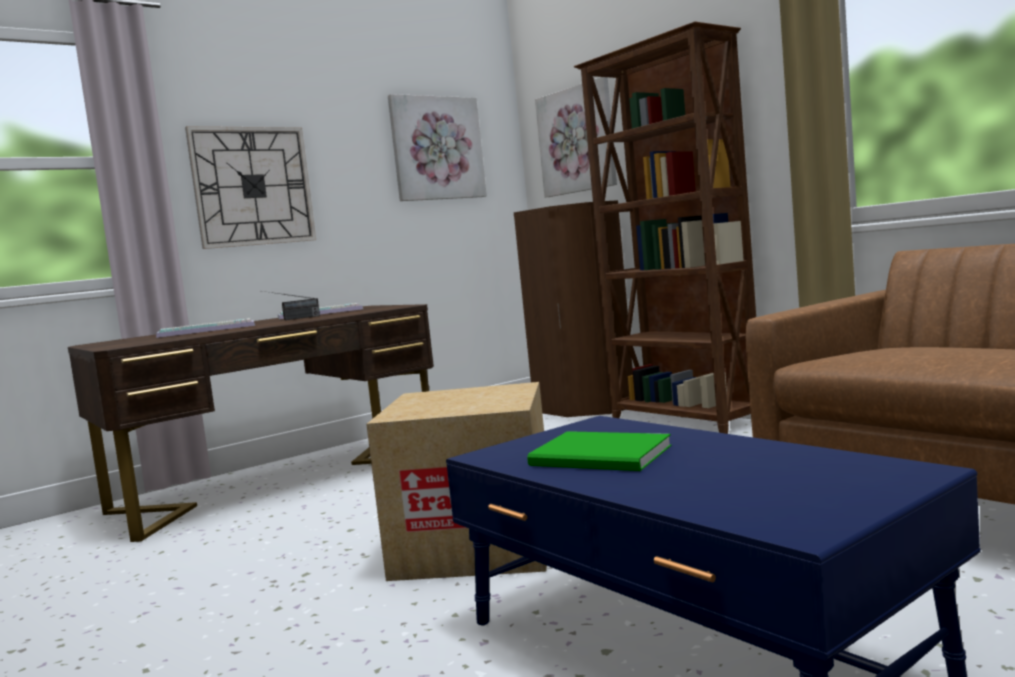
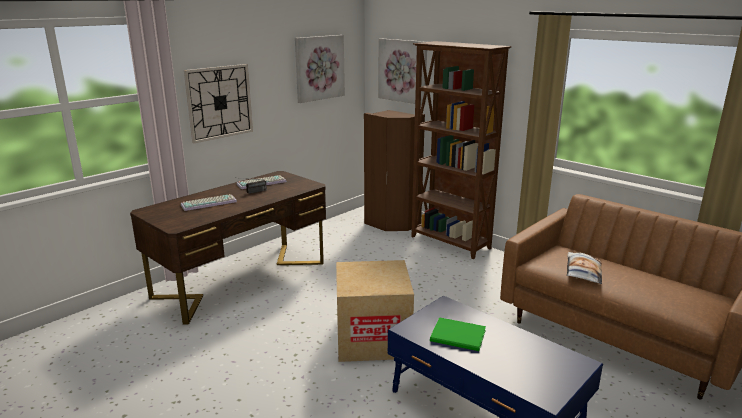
camera: 10 degrees left, 15 degrees up
(924, 355) = (582, 272): none -> pillow

